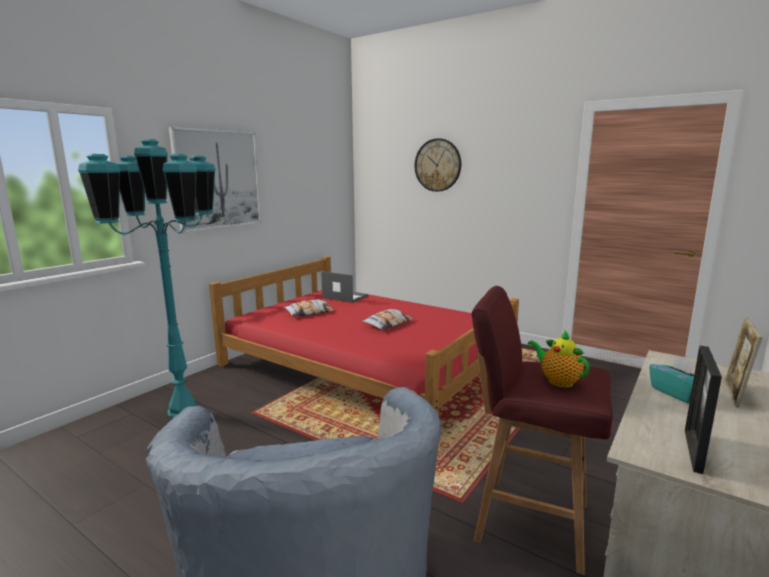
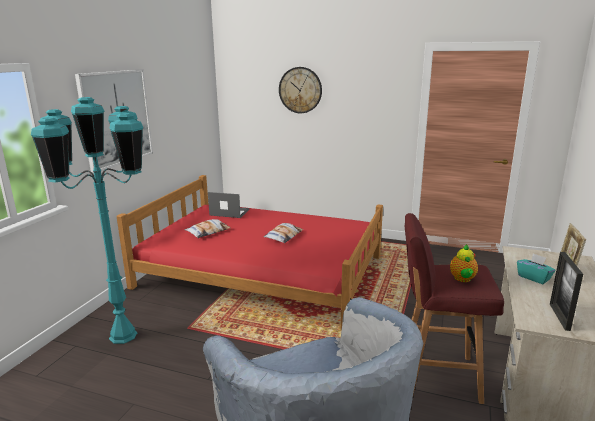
camera: 15 degrees left, 5 degrees up
(557, 381) = (462, 279): teapot -> teapot turned 120 degrees counterclockwise

